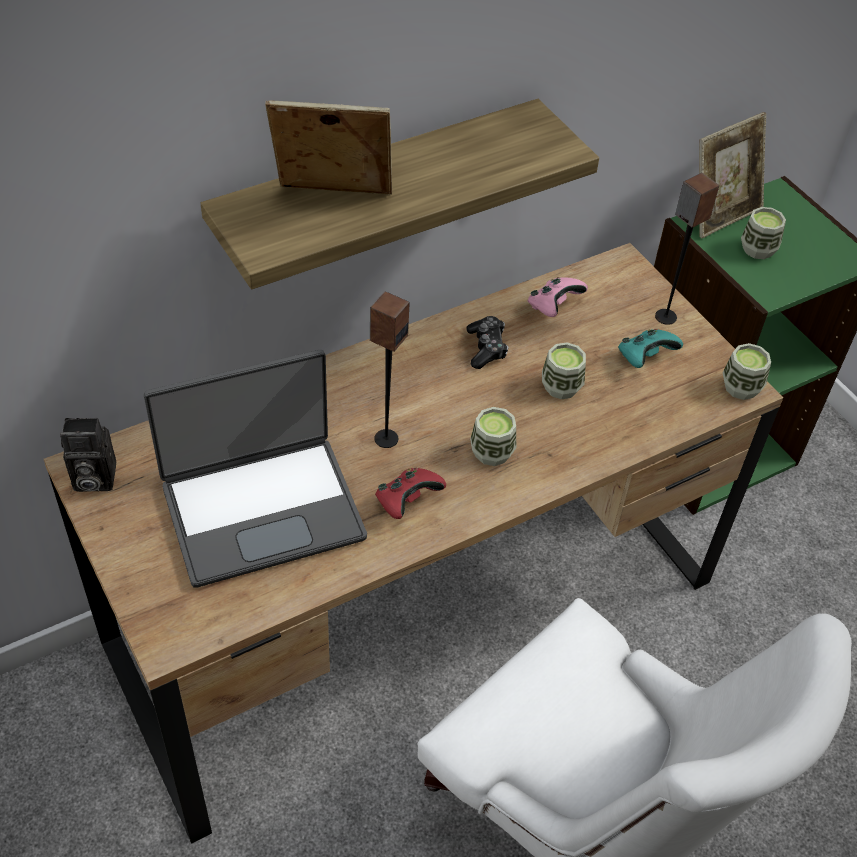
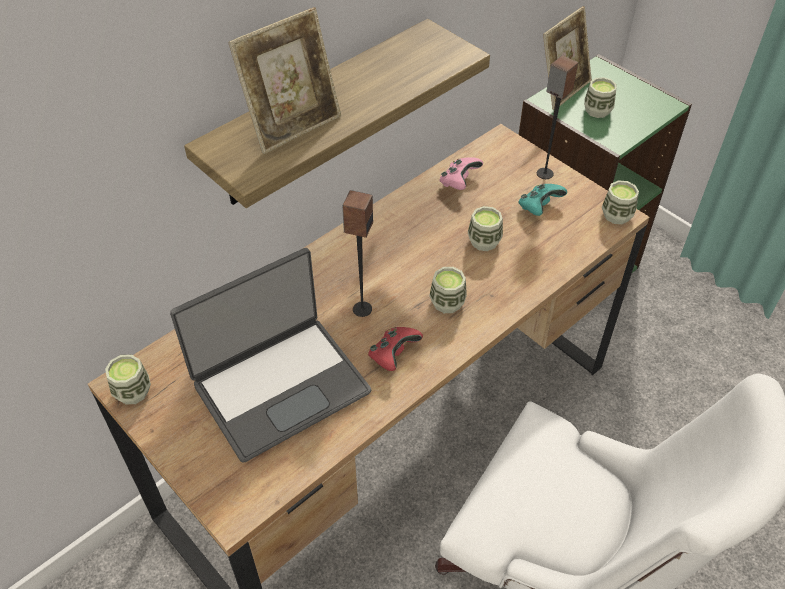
camera: 10 degrees left, 0 degrees up
(92, 479) = (133, 392): camera -> cup
(333, 202) = (293, 126): picture frame -> picture frame turned 150 degrees clockwise
(486, 348) = (418, 223): game controller -> none

